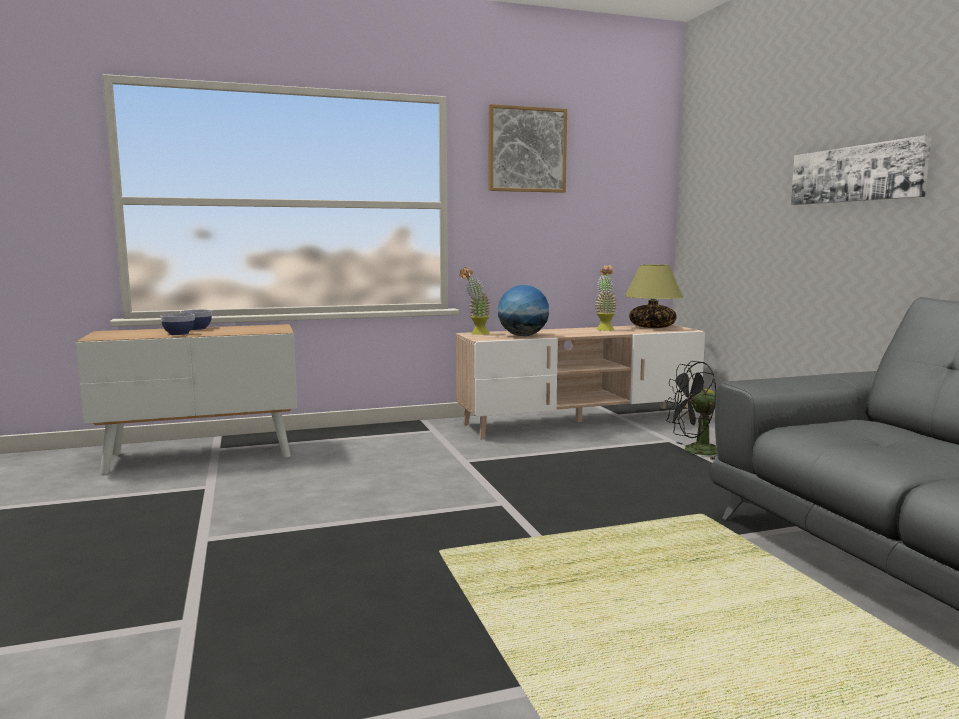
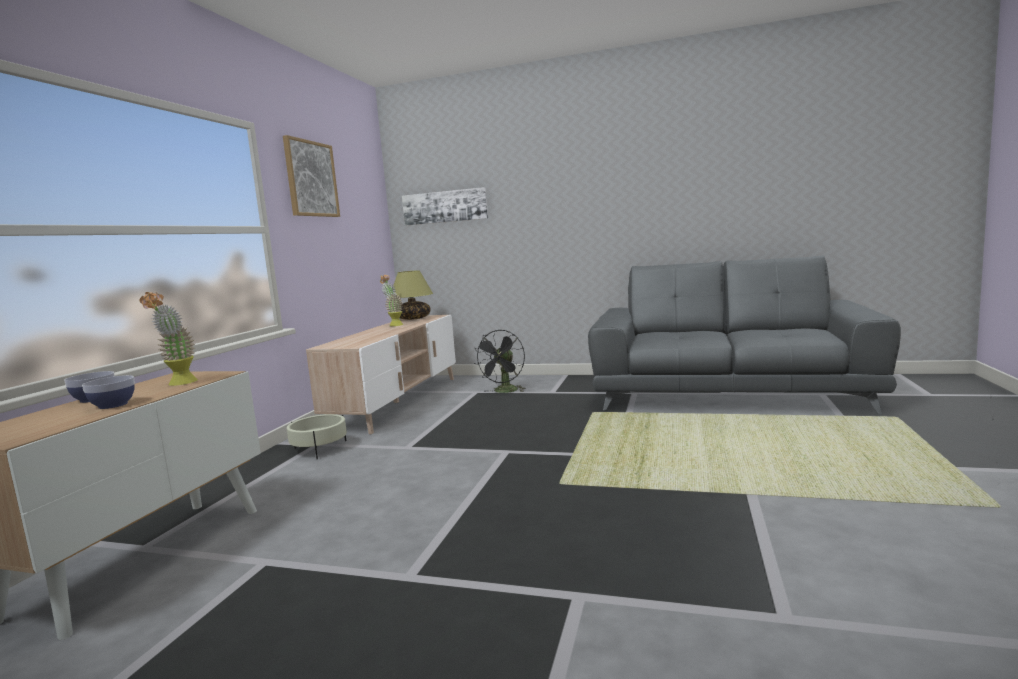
camera: 55 degrees left, 0 degrees up
(424, 434) = (319, 449): none -> beige planter
(475, 334) = (328, 346): potted plant -> potted plant (178, 384)
(523, 336) = (370, 338): globe -> none
(856, 174) = (555, 202): picture -> picture (445, 206)

